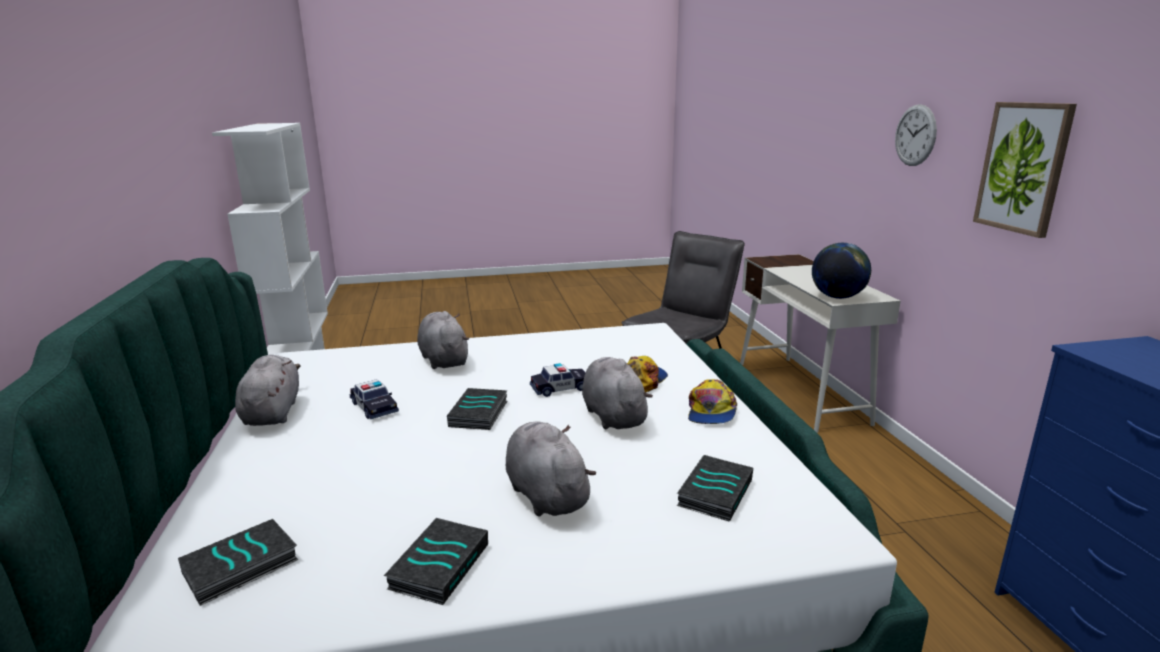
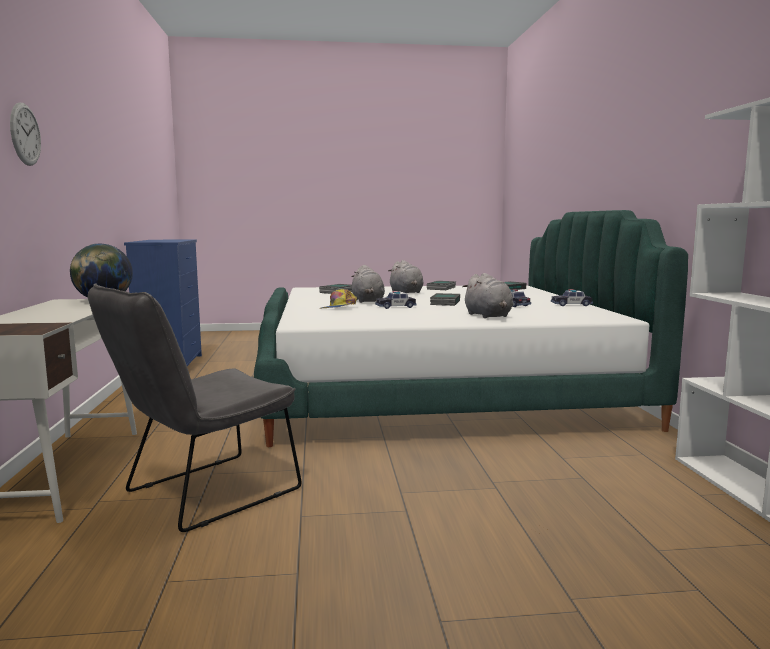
camera: 175 degrees left, 10 degrees down
(272, 412) = (571, 305): grey plush toy -> toy car
(711, 411) = (311, 301): cap -> none
(1023, 167) = (80, 164): picture -> none

